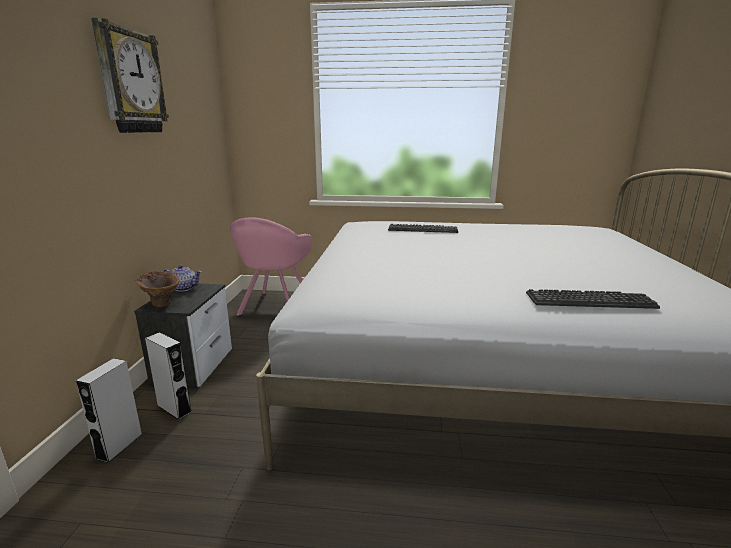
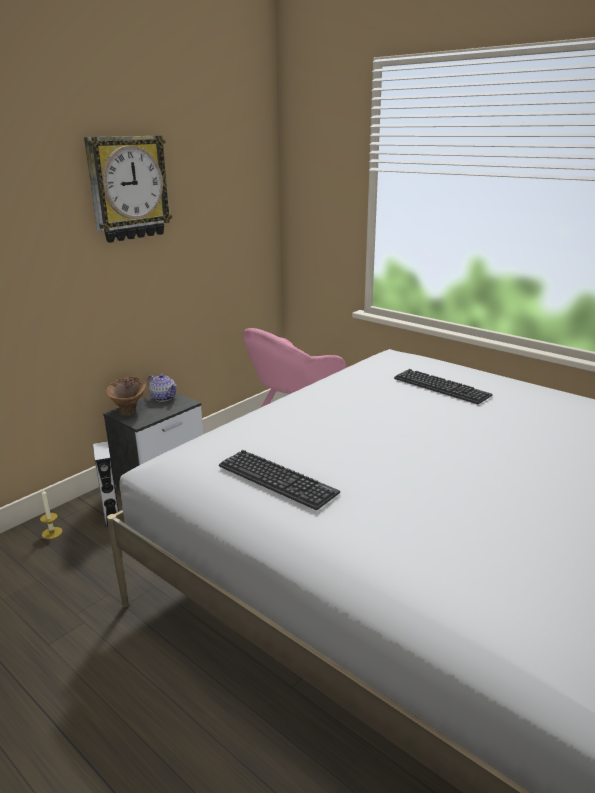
camera: 35 degrees right, 5 degrees up
(119, 446) = (52, 533): grey speaker -> candle
(589, 300) = (438, 568): keyboard -> keyboard (277, 479)

